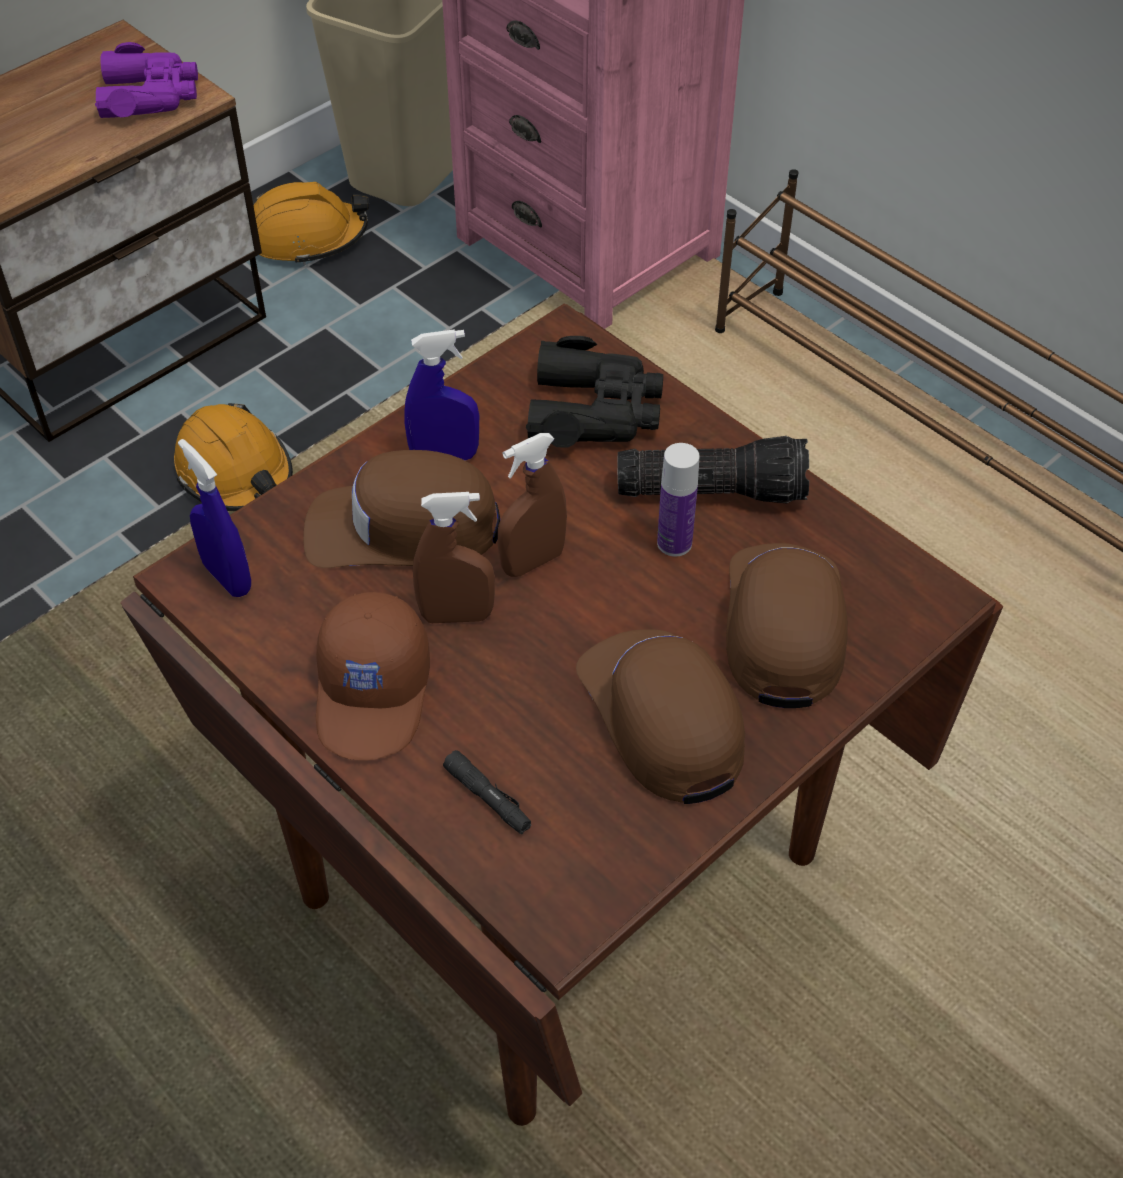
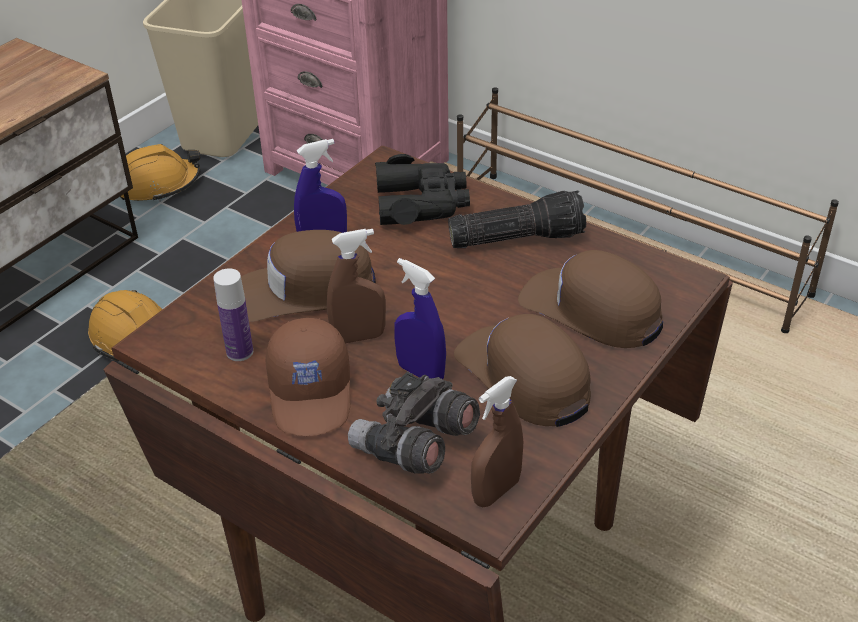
camera: 10 degrees left, 10 degrees down
(150, 95) = (46, 78): purple binoculars -> none
(227, 578) = (183, 338): blue spray bottle -> blue spray bottle (420, 372)
(488, 798) = (414, 446): black flashlight -> grey binoculars
(532, 562) = (404, 297): brown spray bottle -> brown spray bottle (496, 491)
(674, 543) = (500, 272): bottle -> bottle (239, 352)
(783, 626) = (591, 310): brown cap -> brown cap turned 45 degrees counterclockwise

